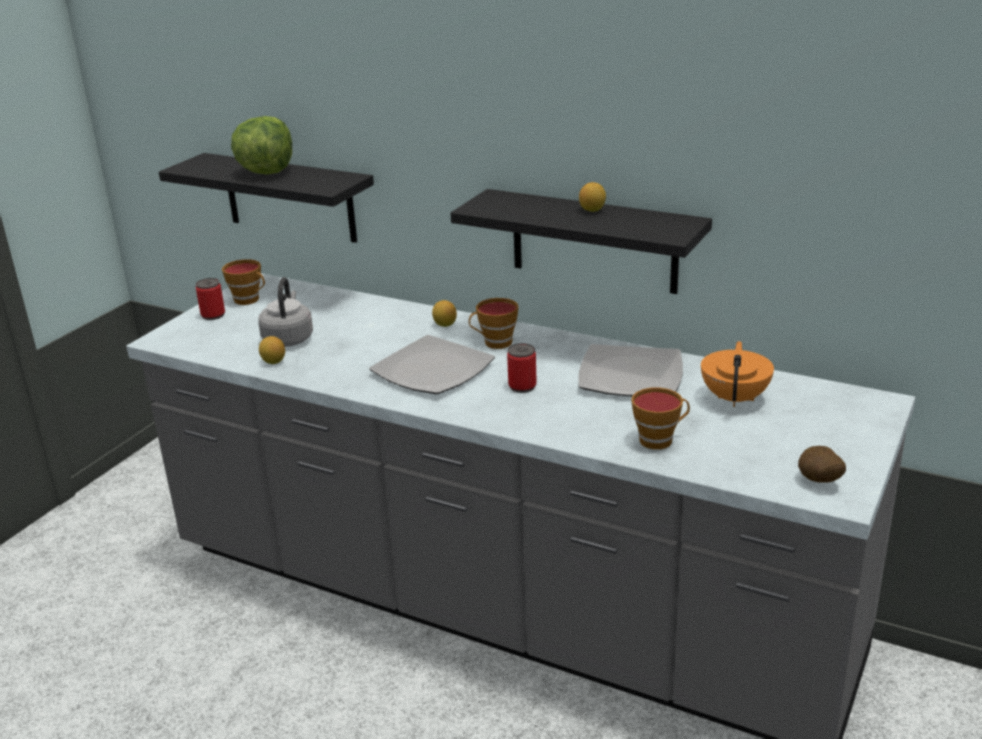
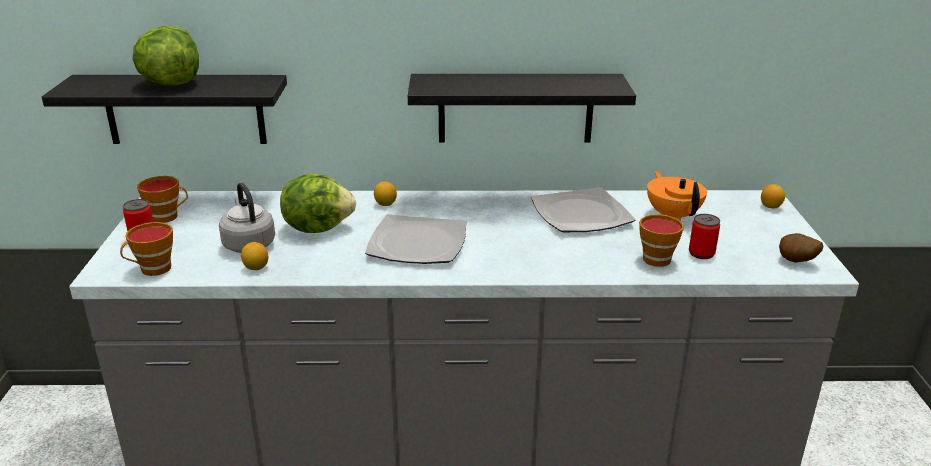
camera: 30 degrees left, 0 degrees up
(361, 335) = (318, 227): none -> lettuce
(494, 343) = (445, 211): cup -> cup (152, 270)
(522, 386) = (508, 241): can -> can (701, 253)
(592, 210) = (526, 79): lemon -> lemon (770, 206)

